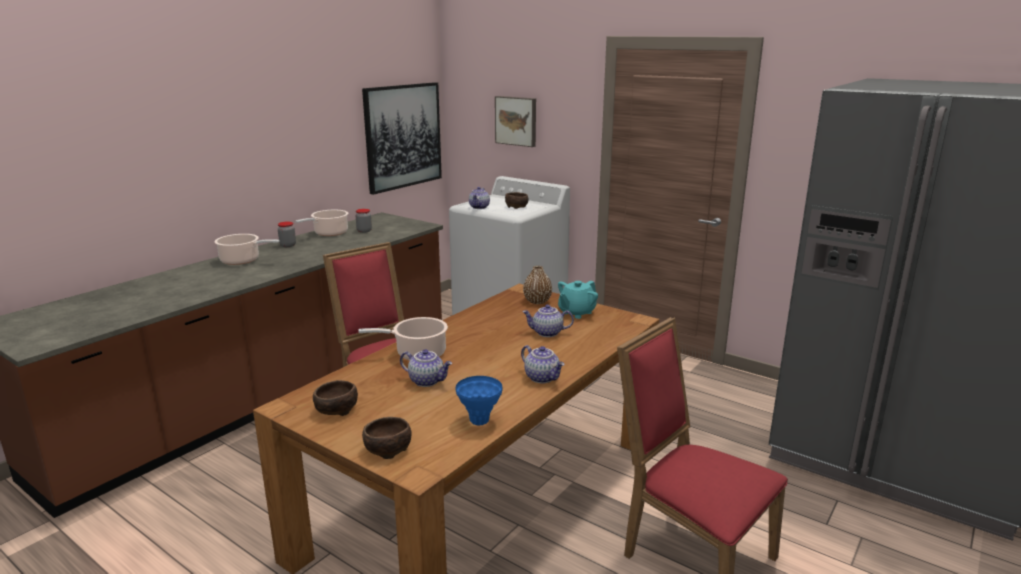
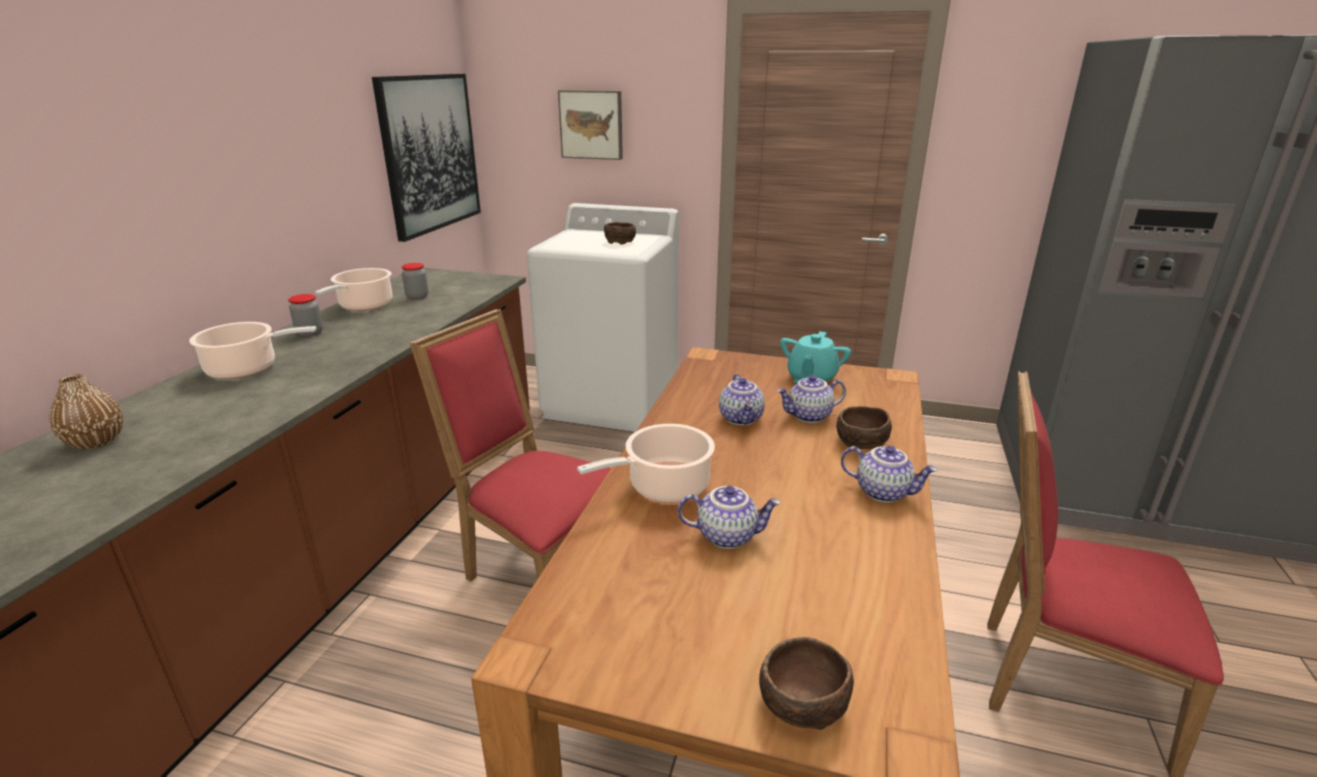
camera: 20 degrees left, 5 degrees up
(335, 409) = (630, 635): brown bowl -> brown bowl (860, 442)
(479, 207) = (572, 247): teapot -> teapot (742, 418)
(479, 421) = (884, 596): blue vase -> none
(537, 301) = (744, 369): brown vase -> brown vase (96, 441)

